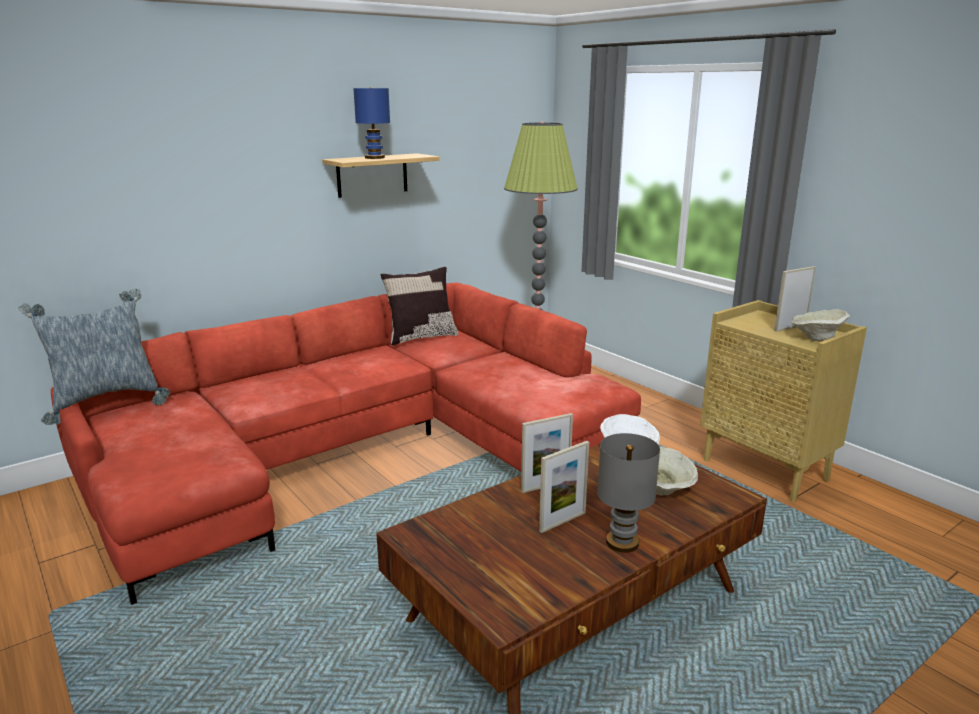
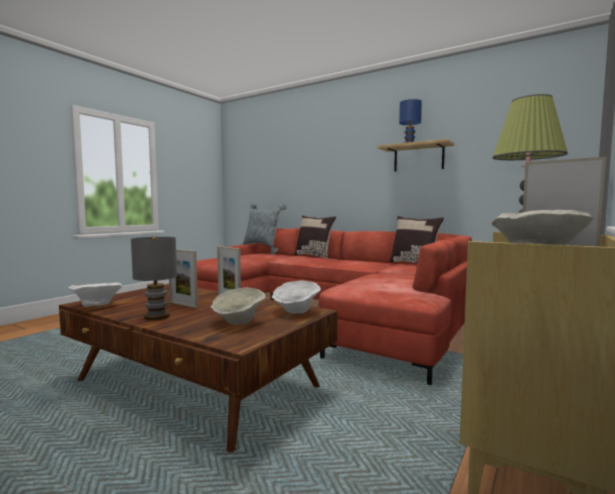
camera: 70 degrees right, 15 degrees down
(256, 376) = (314, 256): none -> pillow
(534, 601) = (96, 306): none -> white bowl

